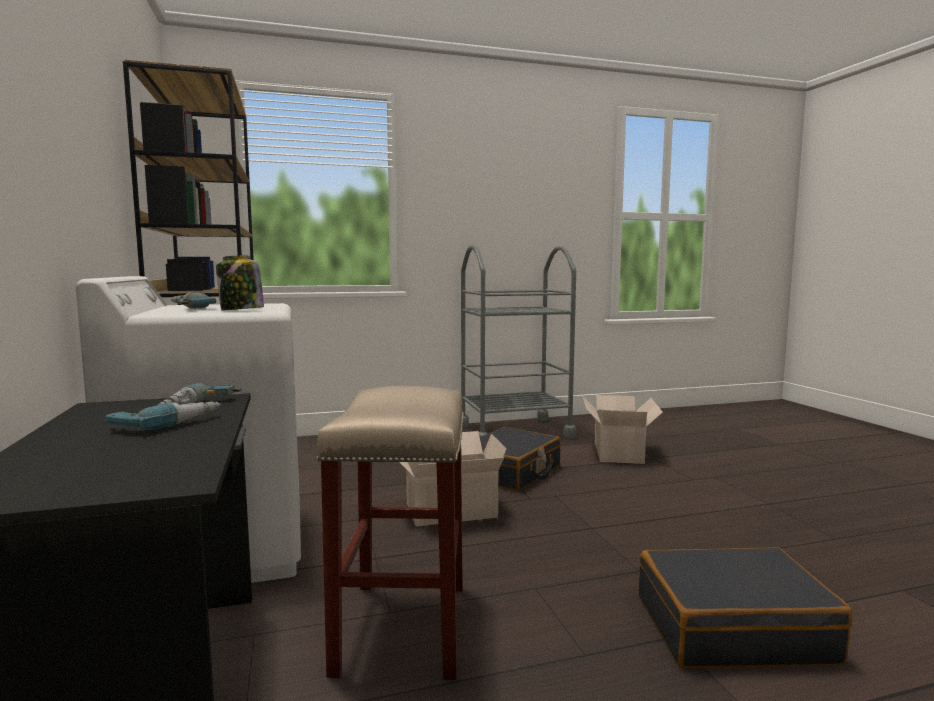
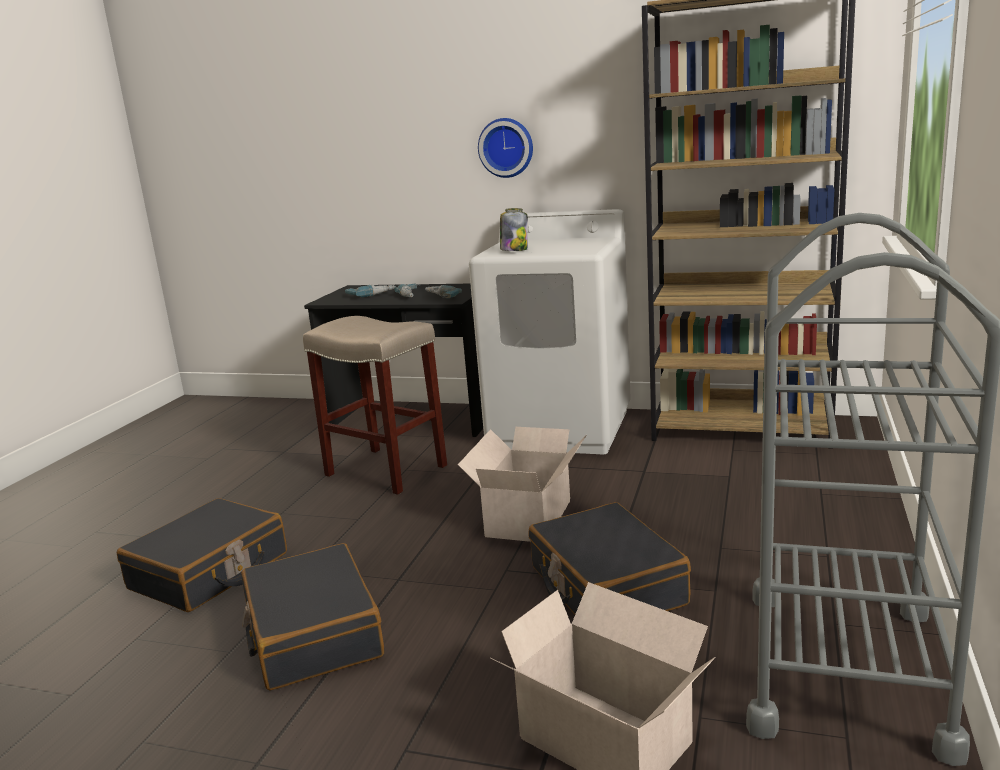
camera: 125 degrees right, 10 degrees up
(60, 169) = (506, 147): none -> wall clock
(181, 309) = (552, 241): power drill -> power drill (371, 294)
(687, 532) = (312, 634): none -> black suitcase

